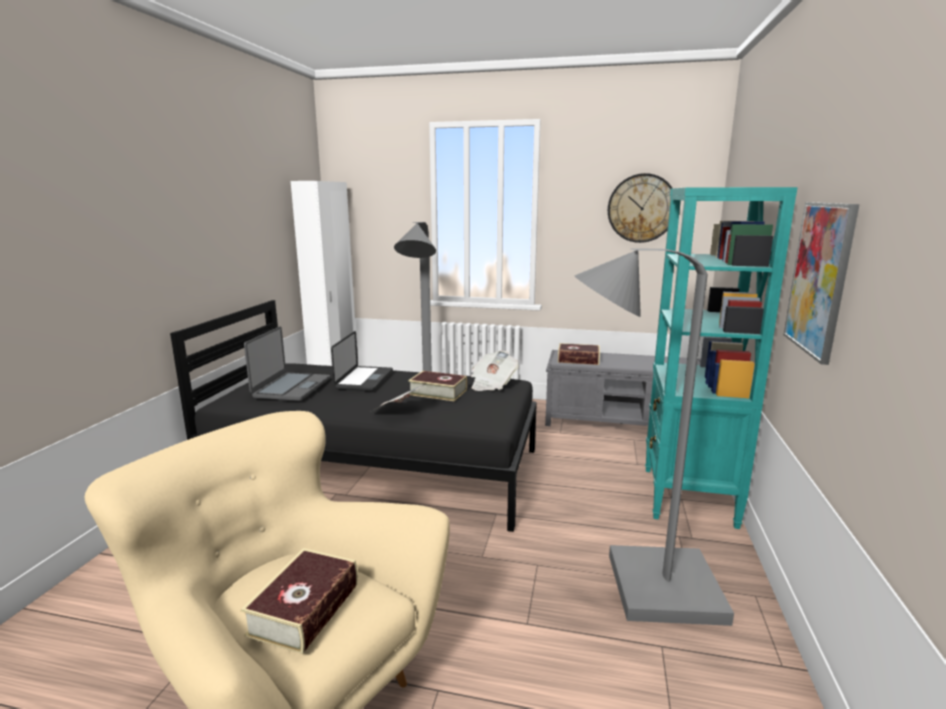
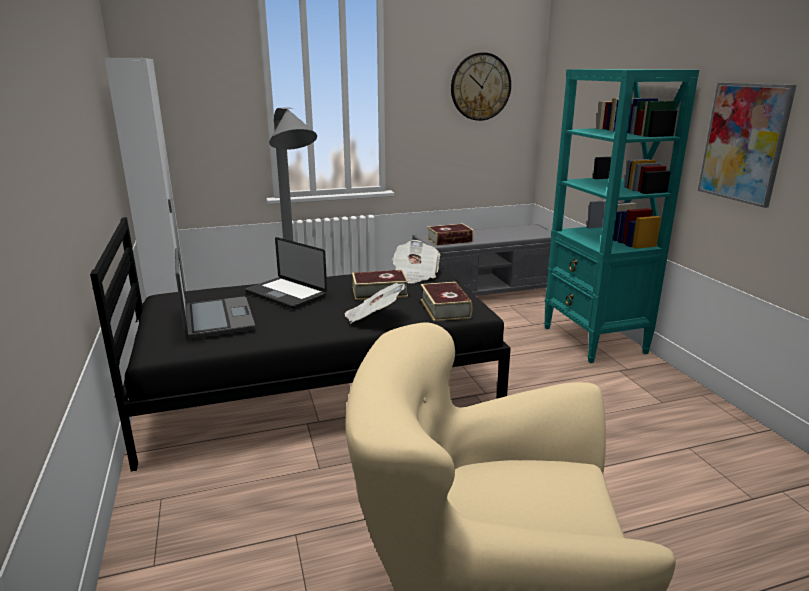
camera: 30 degrees left, 5 degrees up
(305, 609) = (549, 500): book -> book (445, 308)
(364, 379) = (286, 294): laptop -> laptop turned 150 degrees clockwise
(645, 587) = (637, 413): grey floor lamp -> none

